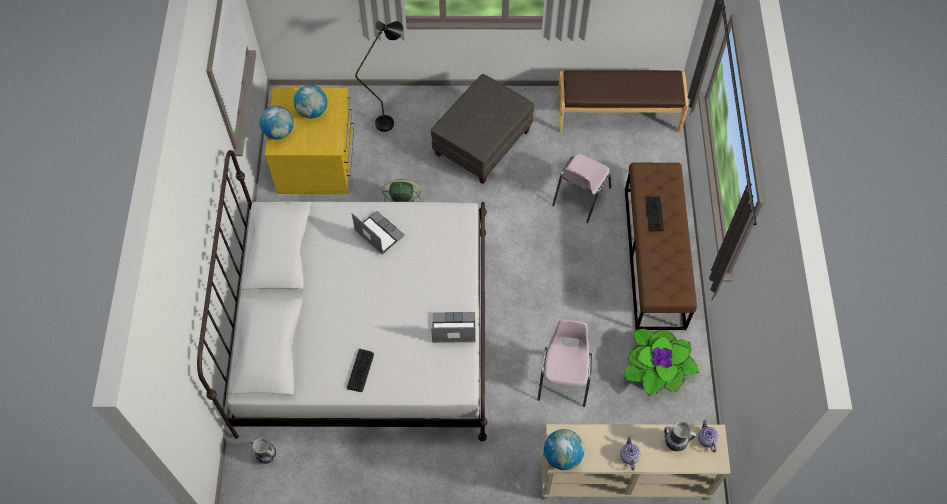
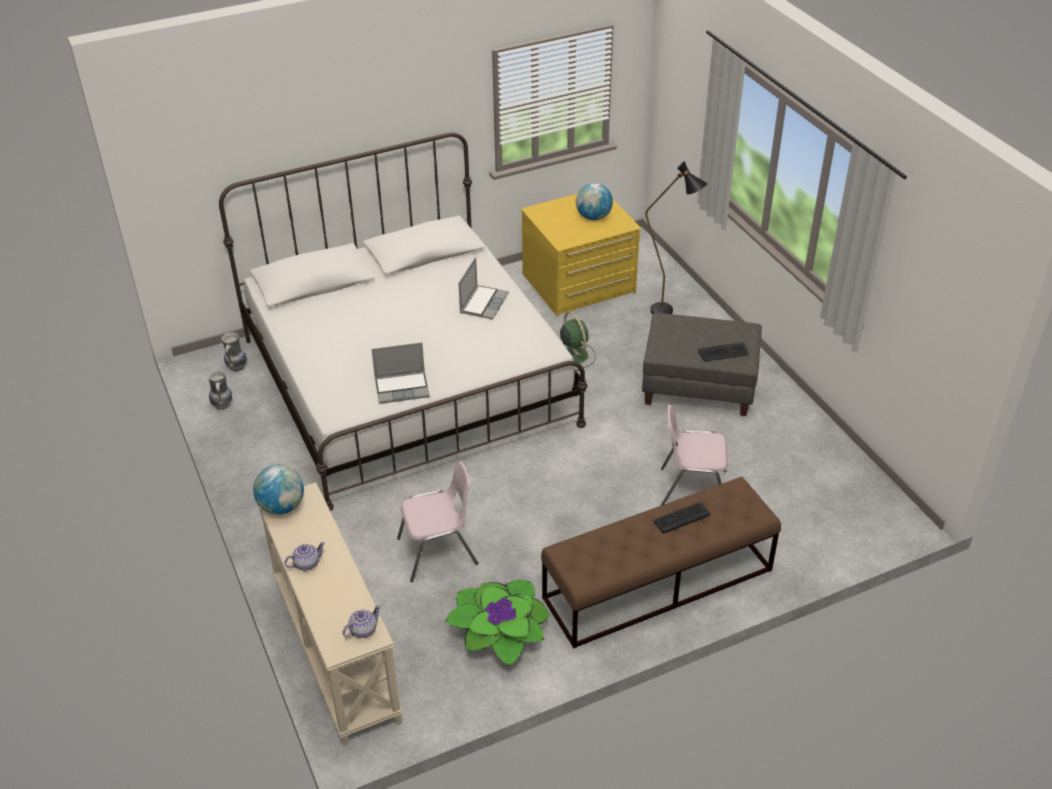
camera: 65 degrees right, 20 degrees down
(279, 132) = (552, 207): globe -> none
(360, 370) = (319, 342): keyboard -> keyboard (723, 352)
(453, 329) = (402, 388): laptop -> laptop turned 105 degrees clockwise
(618, 115) = (839, 485): brown bench -> none
(675, 442) = (344, 600): vase -> vase (223, 405)

